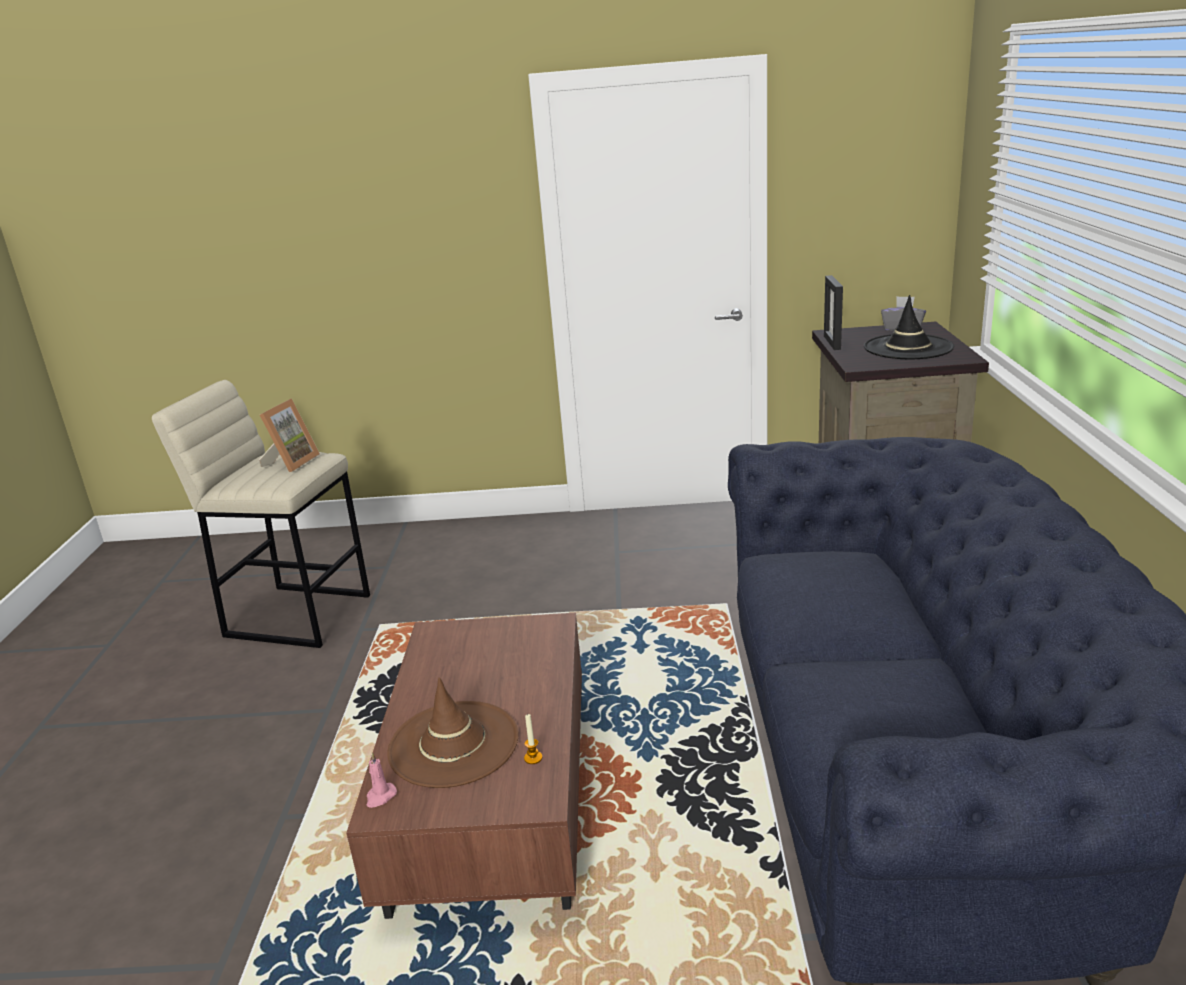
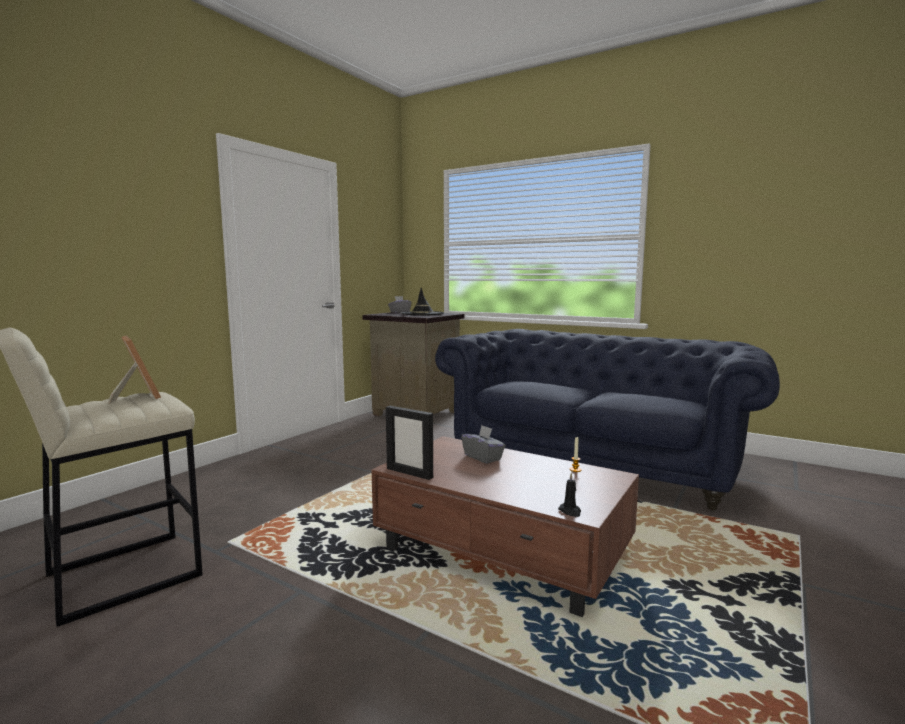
camera: 60 degrees left, 15 degrees down
(380, 796) = (570, 511): pink candle -> black candle
(453, 744) = (537, 484): brown hat -> none
(516, 672) = (483, 457): none -> grey tissue box
(833, 342) = (387, 315): picture frame -> picture frame (410, 472)

